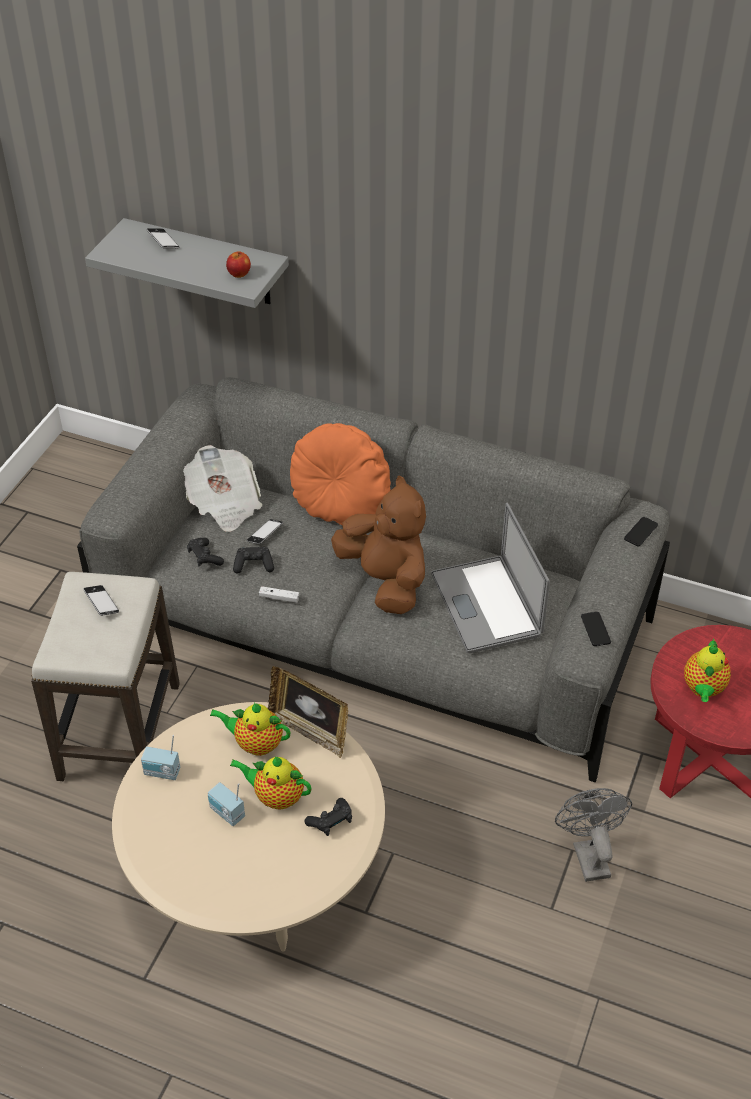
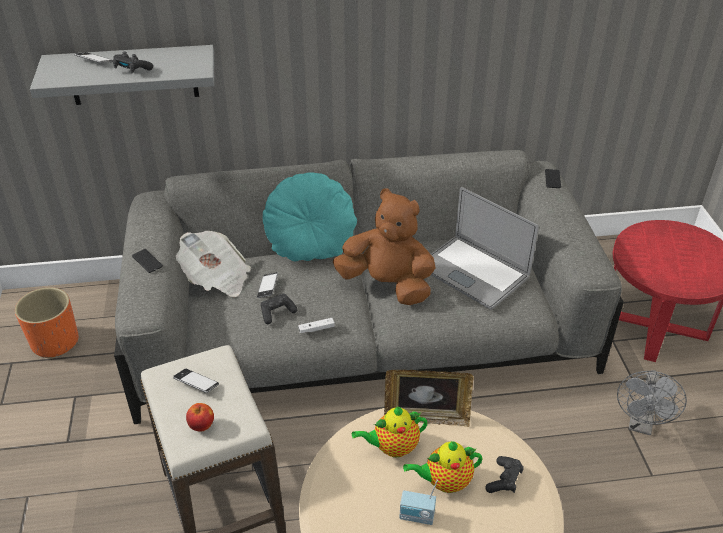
camera: 30 degrees left, 5 degrees down
(76, 506) = (55, 342): none -> orange planter
(162, 773) = (334, 510): radio -> none
(204, 557) = (231, 323): black game controller -> black game controller (132, 70)
(239, 274) = (183, 65): apple -> apple (201, 425)
(341, 510) = (311, 250): orange pillow -> turquoise pillow
(588, 854) = (641, 424): grey fan -> grey fan turned 120 degrees counterclockwise
(595, 629) = (586, 249): phone -> phone (147, 261)
(703, 689) = (664, 267): teapot -> none

